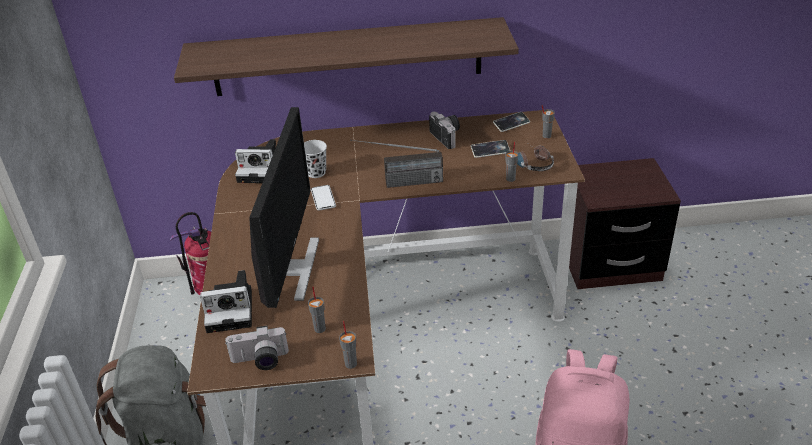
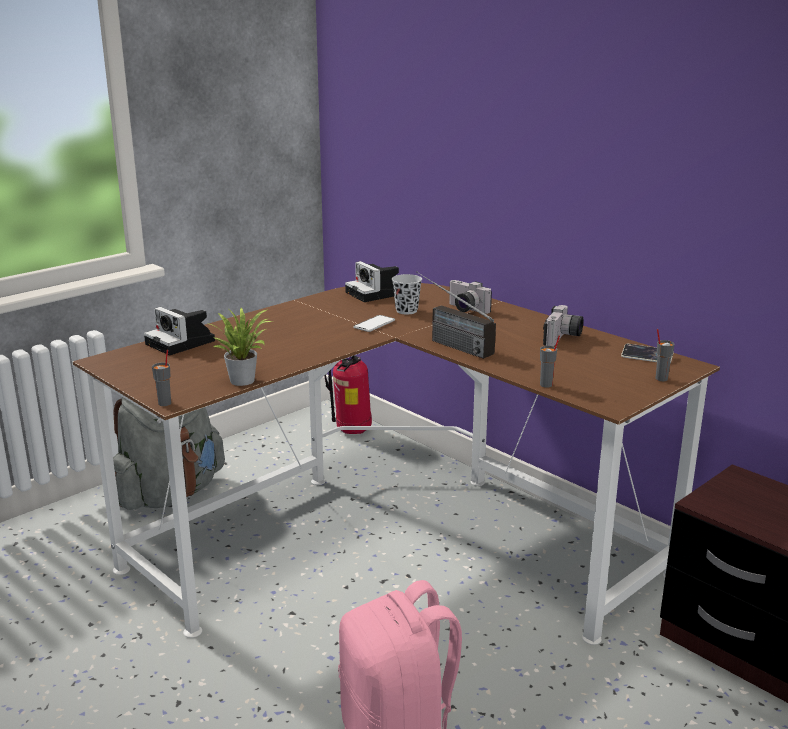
camera: 50 degrees right, 15 degrees down
(260, 361) = (132, 371): camera -> camera (465, 309)
(291, 269) = (260, 345): monitor -> none
(320, 328) = (197, 378): grey cup -> none
(347, 57) = (513, 217): shelf -> none
(351, 304) = (243, 379): none -> potted plant
(490, 151) = (576, 362): phone -> none
(531, 162) = (595, 386): headphones -> none

